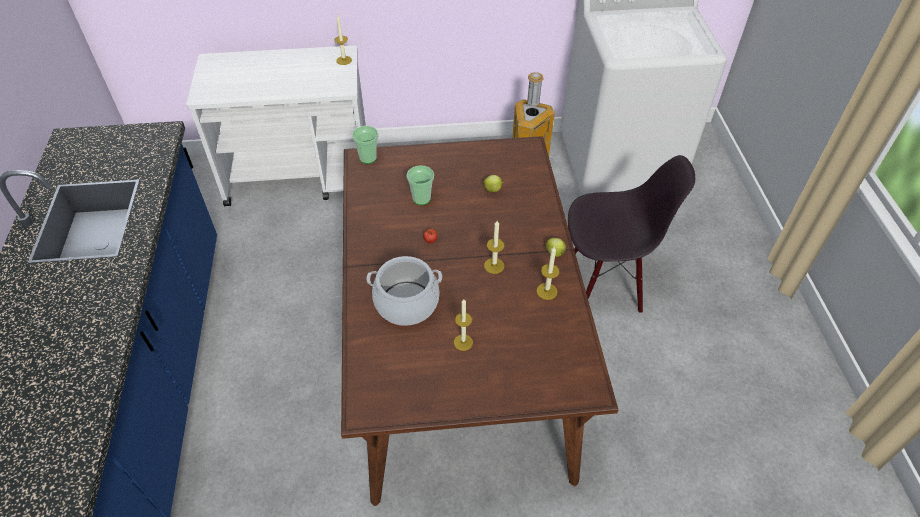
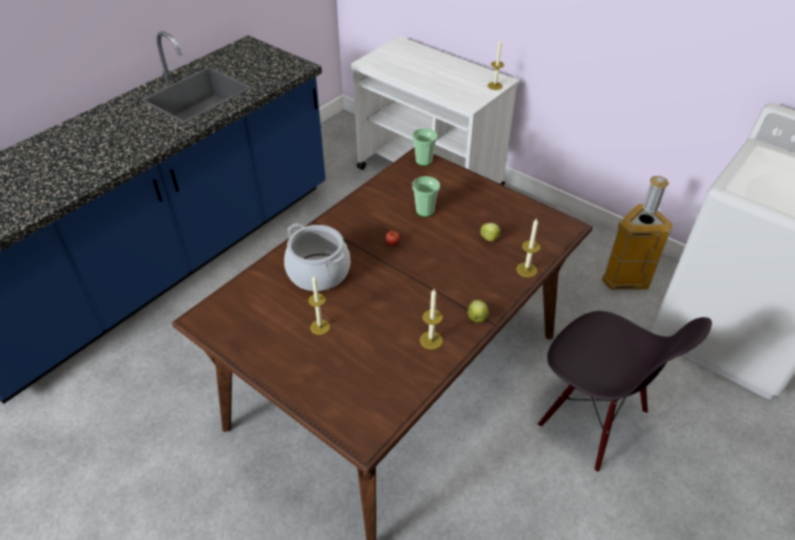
camera: 45 degrees right, 5 degrees down
(494, 266) = (415, 292): candle -> candle (526, 270)

